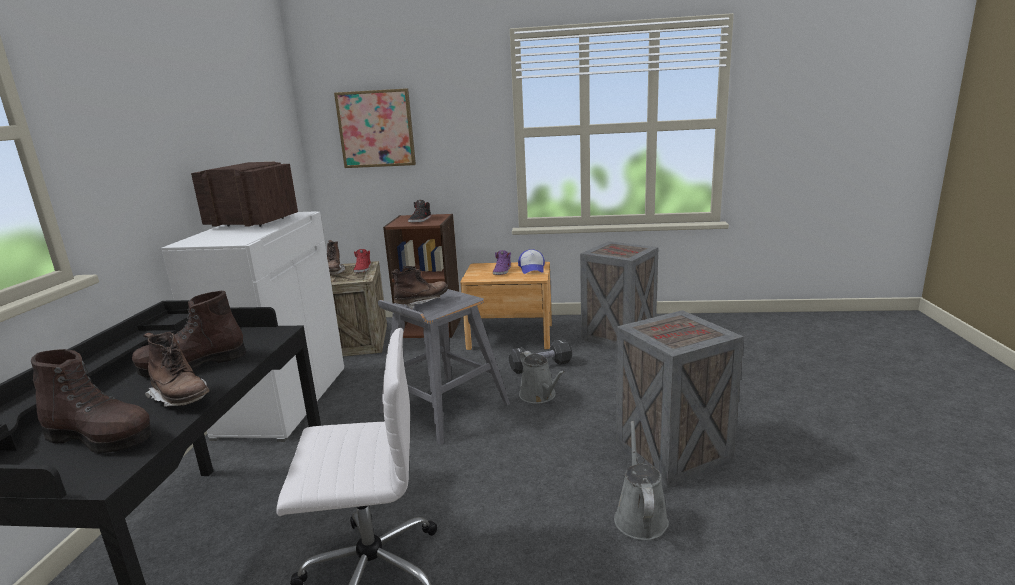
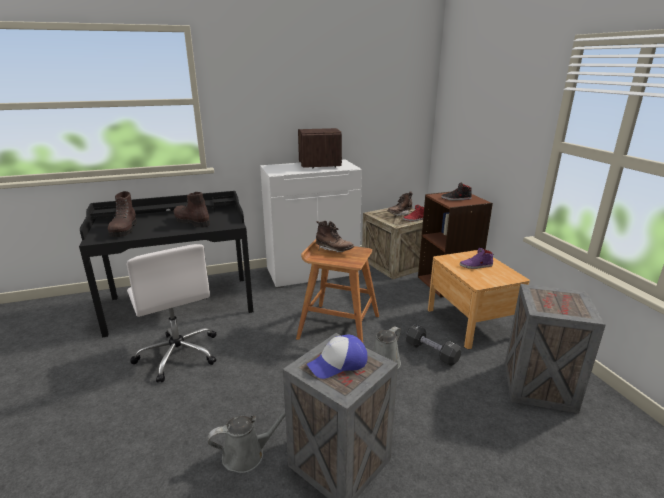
camera: 65 degrees right, 5 degrees up
(182, 399) = (156, 231): brown boot -> none
(376, 129) = (468, 117): picture -> none
(443, 408) = (338, 326): grey stool -> brown stool
(532, 268) = (498, 276): cap -> cap (338, 363)

